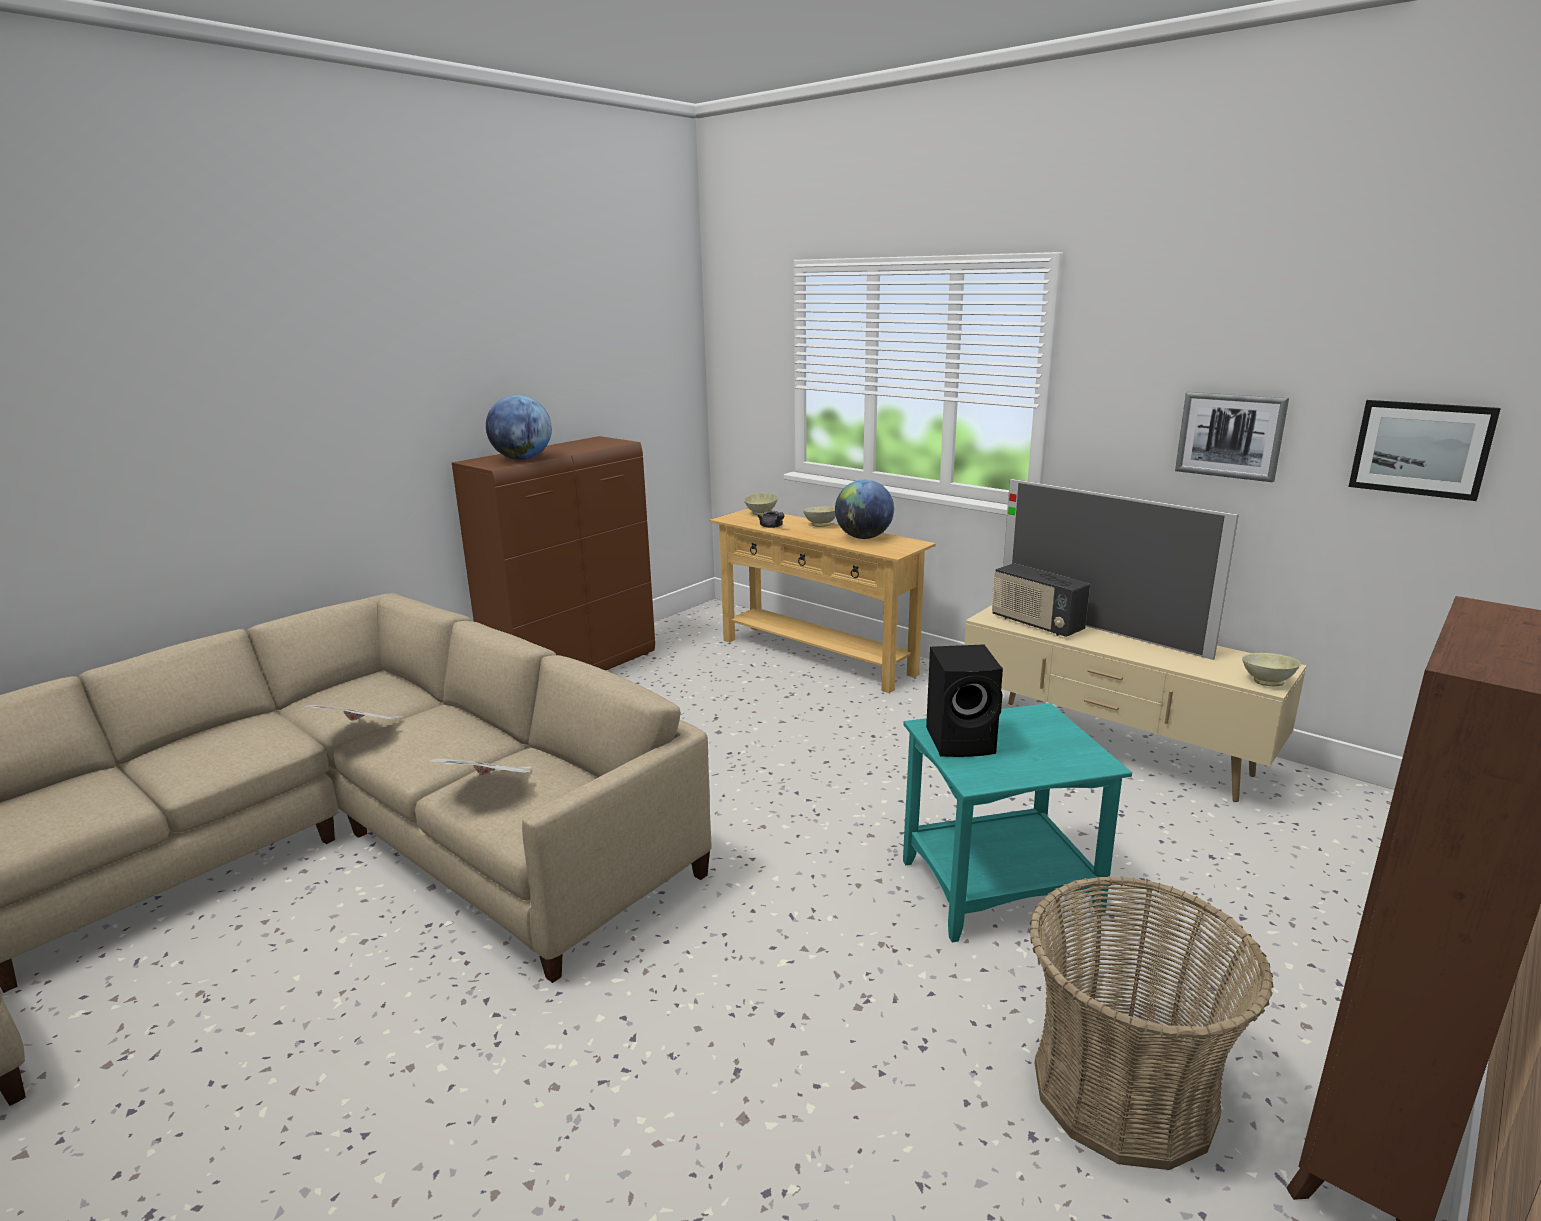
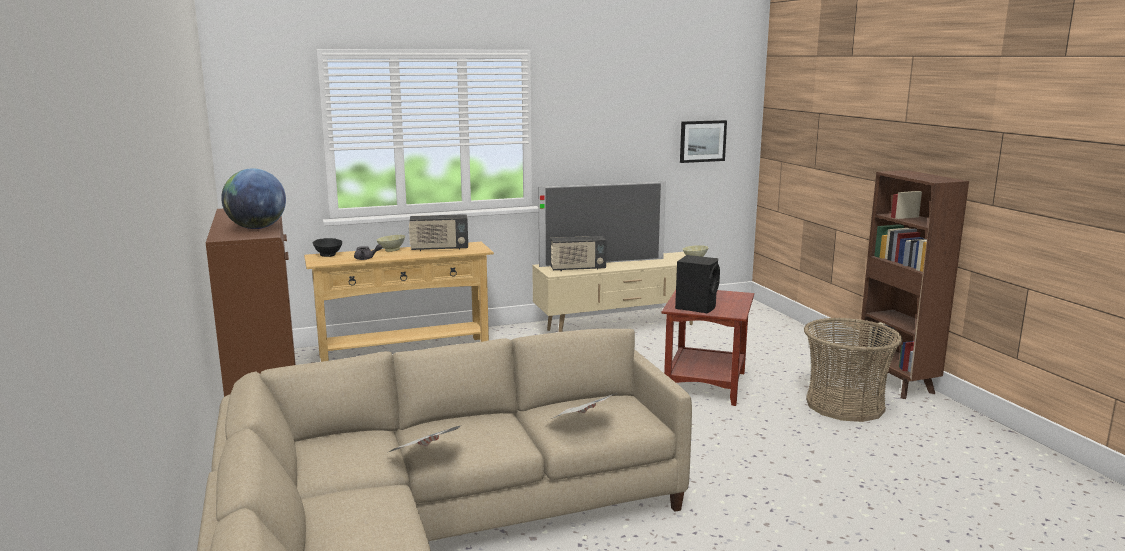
camera: 60 degrees left, 5 degrees down
(760, 513) = (328, 255): beige bowl -> black bowl
(863, 537) = (439, 249): globe -> radio
(998, 885) = (703, 384): turquoise side table -> brown side table
(1230, 435) = (628, 145): picture -> none

